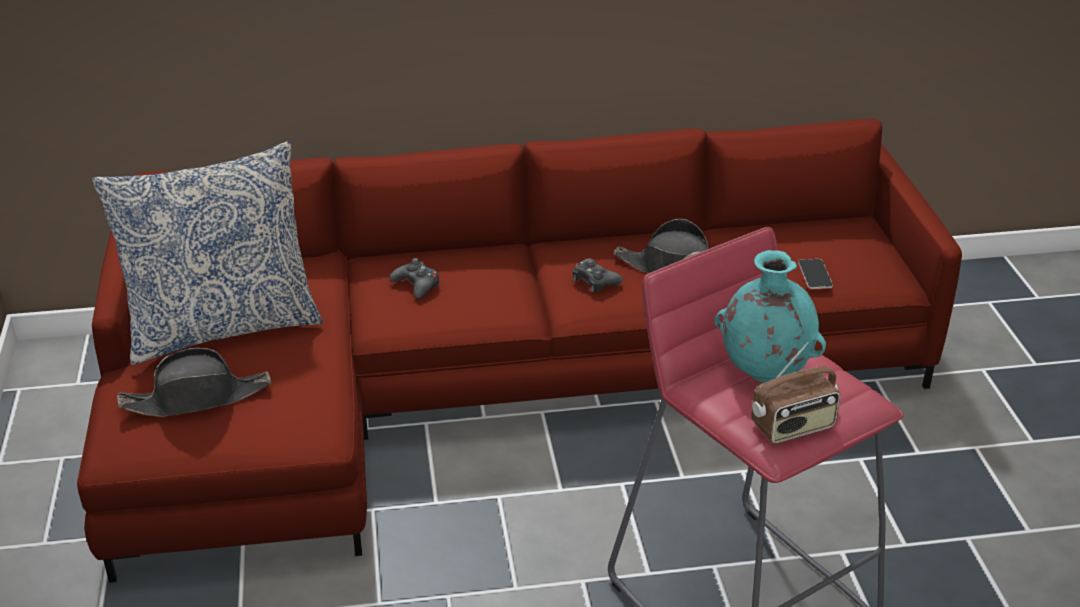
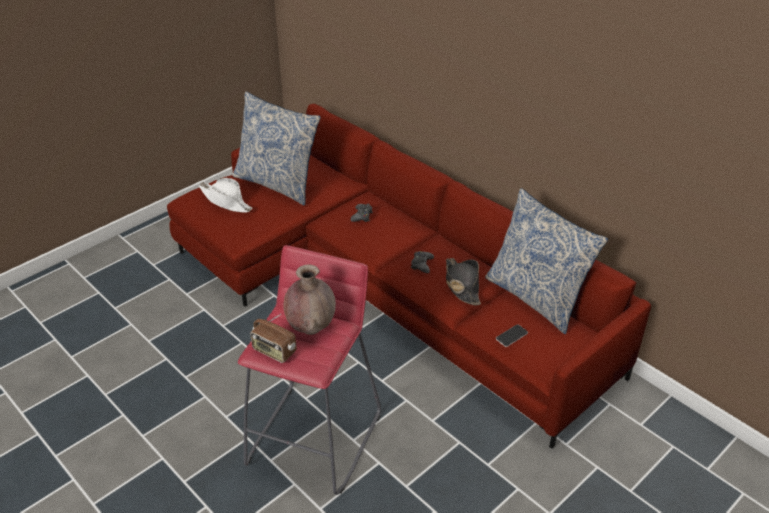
camera: 55 degrees right, 5 degrees up
(197, 398) = (226, 201): black hat -> white hat
(757, 226) = (536, 297): none -> pillow
(764, 373) = (311, 327): turquoise vase -> brown vase

